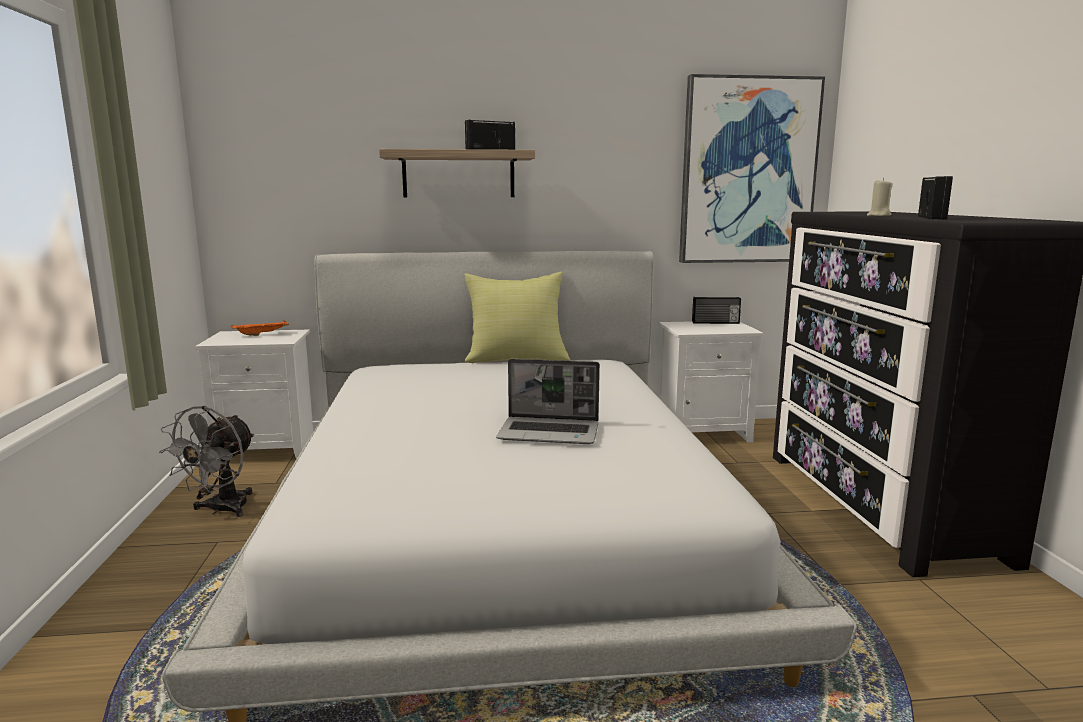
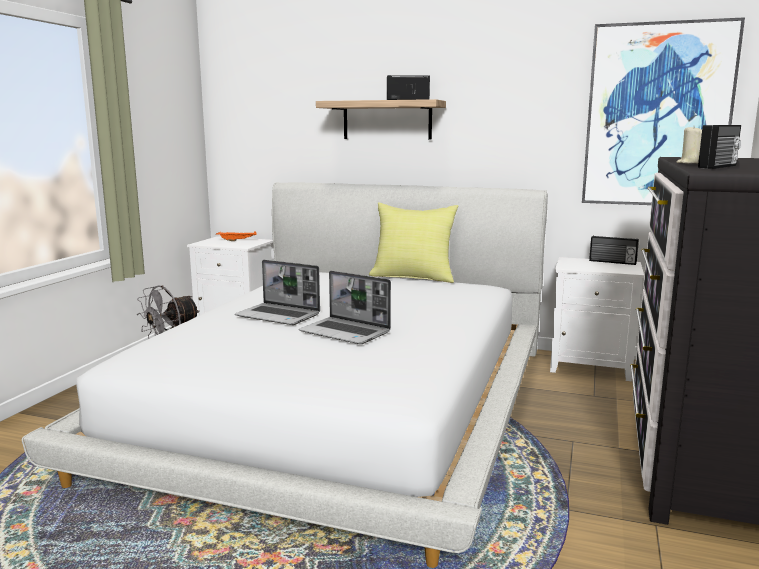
camera: 25 degrees right, 0 degrees up
(438, 424) = (279, 316): none -> laptop

